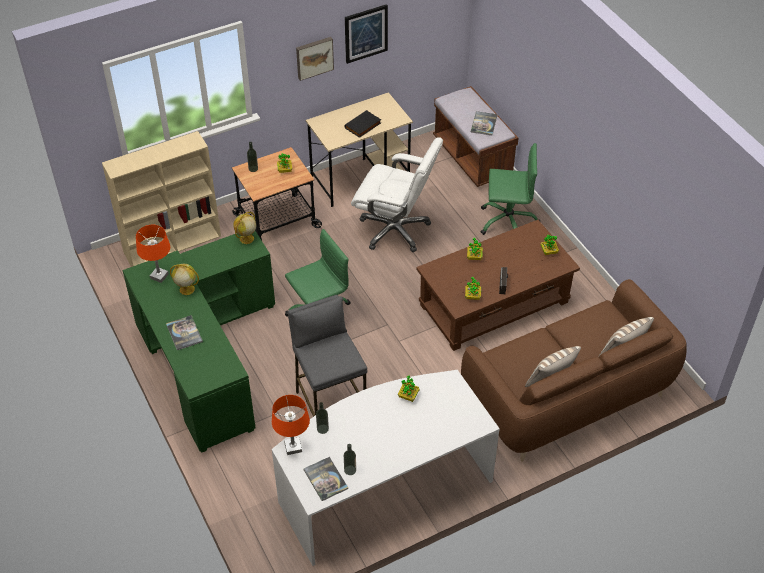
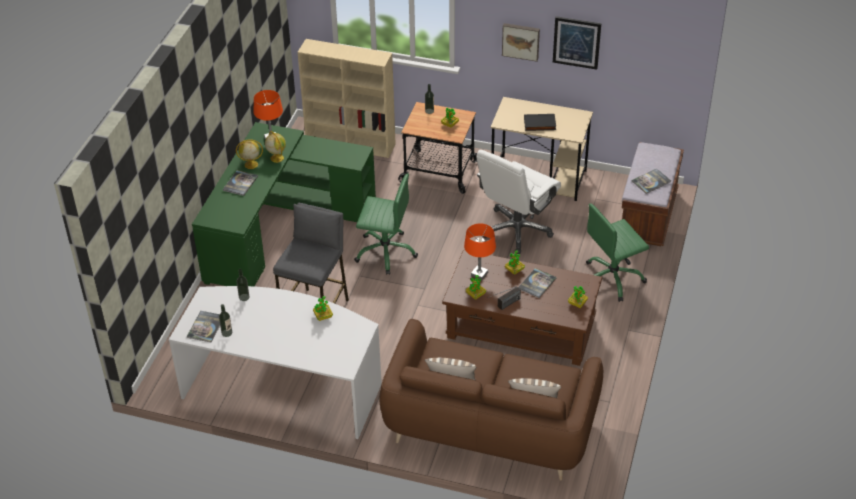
camera: 45 degrees right, 5 degrees down
(246, 239) = (358, 152): globe -> globe (250, 164)
(293, 447) = (213, 295): orange table lamp -> orange table lamp (479, 274)
(395, 229) = (516, 229): white office chair -> white office chair turned 60 degrees clockwise
(502, 256) = (537, 283): none -> book
(508, 221) = (612, 279): green office chair -> green office chair turned 105 degrees clockwise

